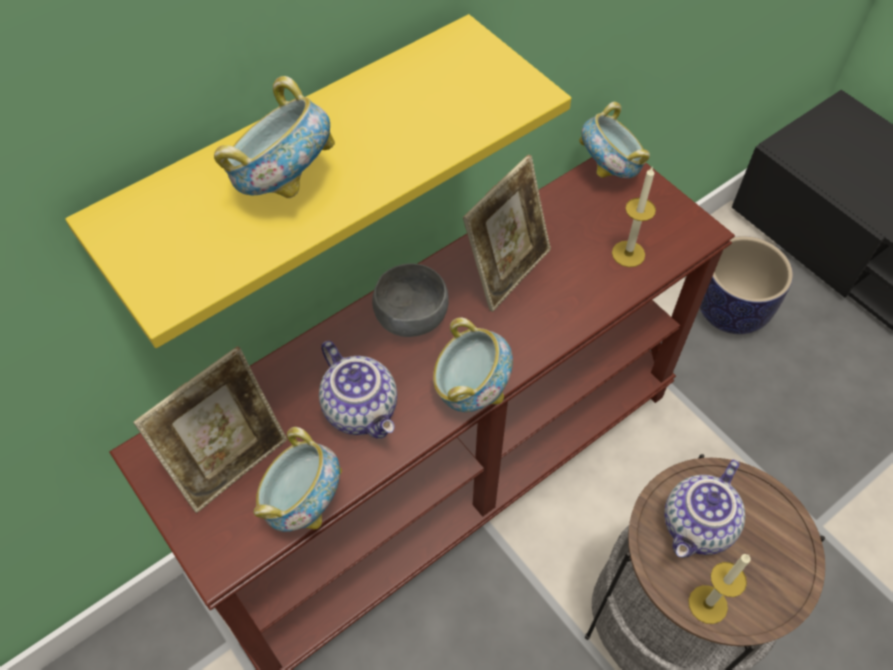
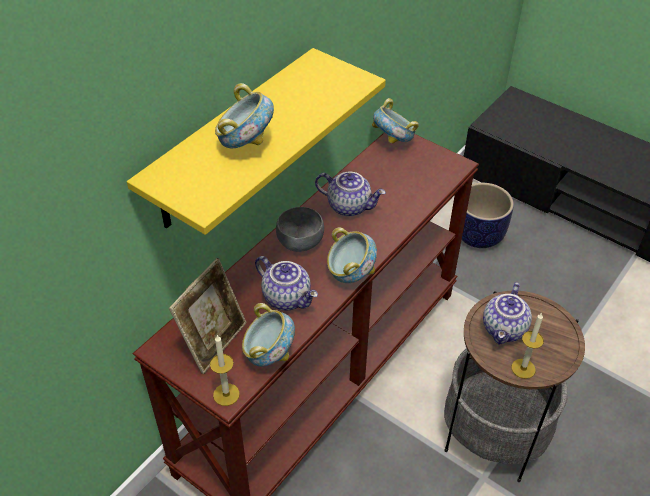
camera: 15 degrees left, 10 degrees down
(506, 270) = (349, 206): picture frame -> teapot
(628, 254) = (420, 184): candle -> candle (226, 394)

